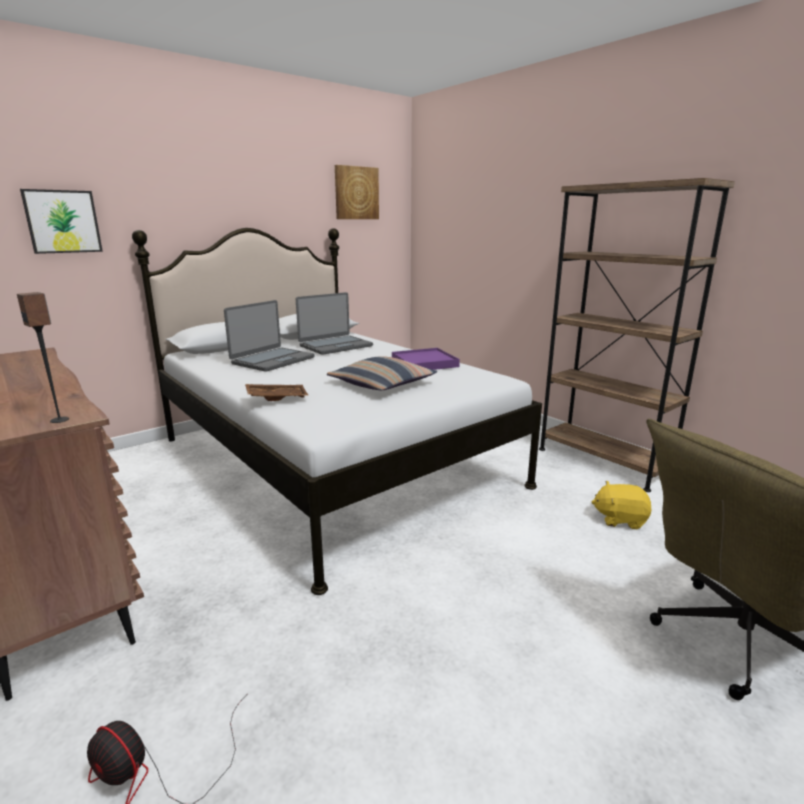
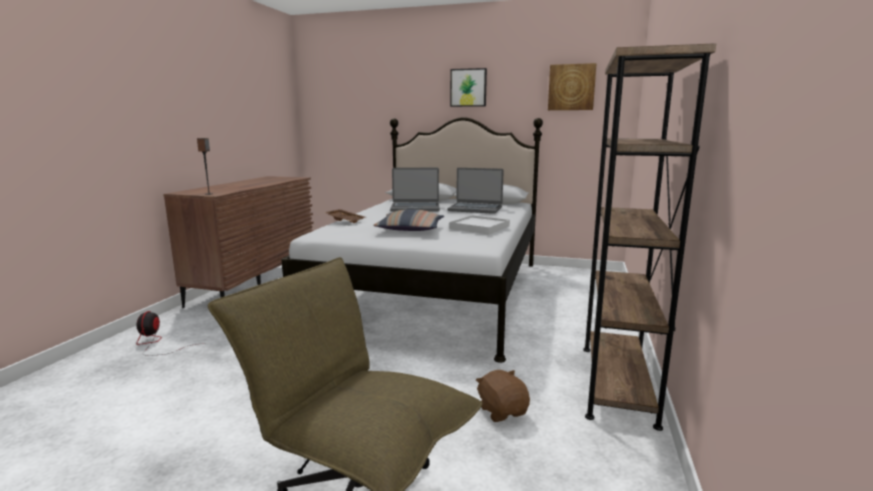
camera: 55 degrees right, 5 degrees down
(62, 221) = (361, 113): picture -> picture (468, 87)
(424, 363) = (479, 227): purple tray -> white tray
(620, 519) = (502, 411): yellow plush toy -> brown plush toy

